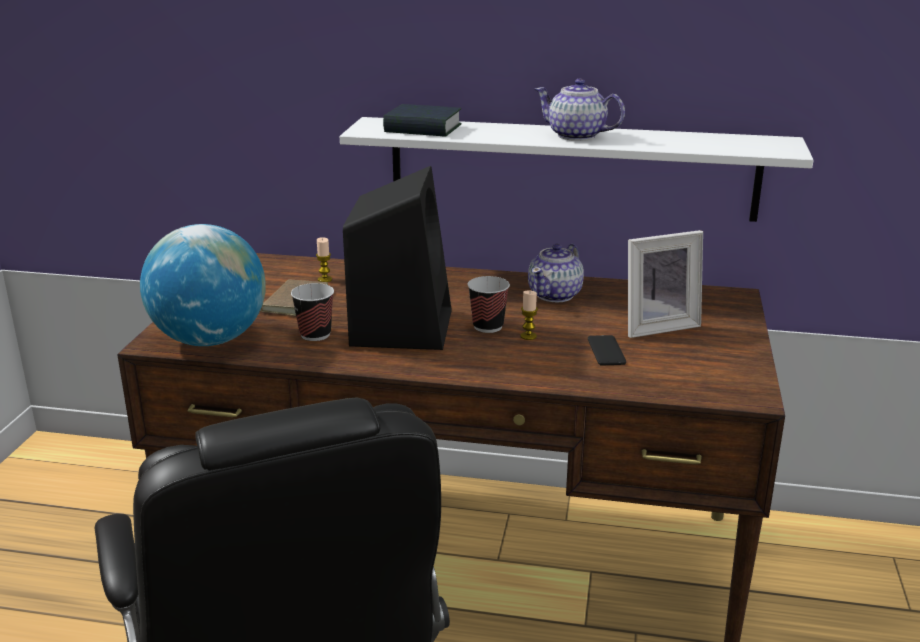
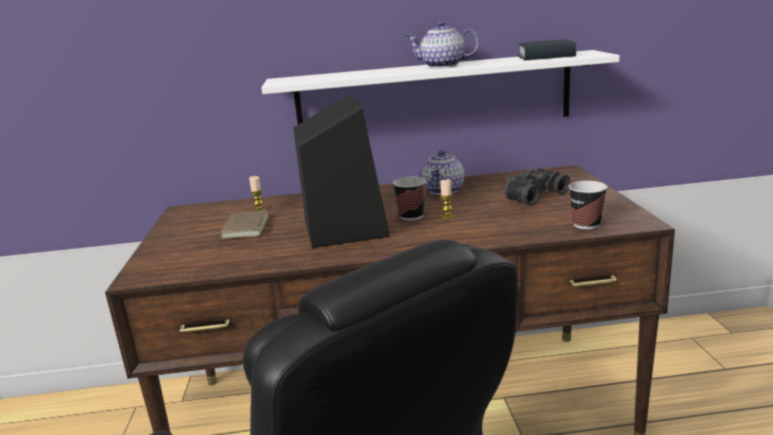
camera: 15 degrees left, 5 degrees down
(210, 340) = (187, 266): globe -> none
(315, 334) = (277, 246): cup -> cup (586, 224)
(423, 129) = (324, 77): book -> book (546, 56)
(606, 351) = (512, 215): phone -> none
(657, 325) = (532, 195): picture frame -> black binoculars

